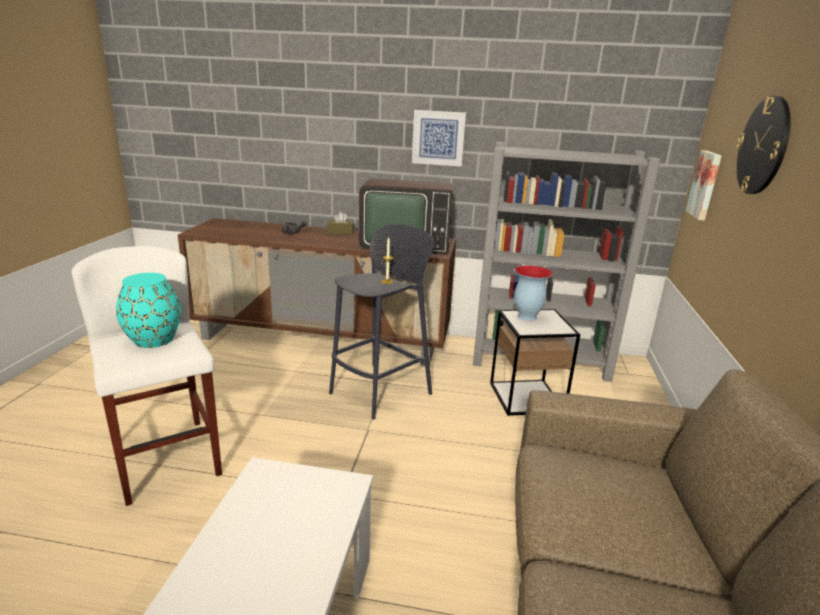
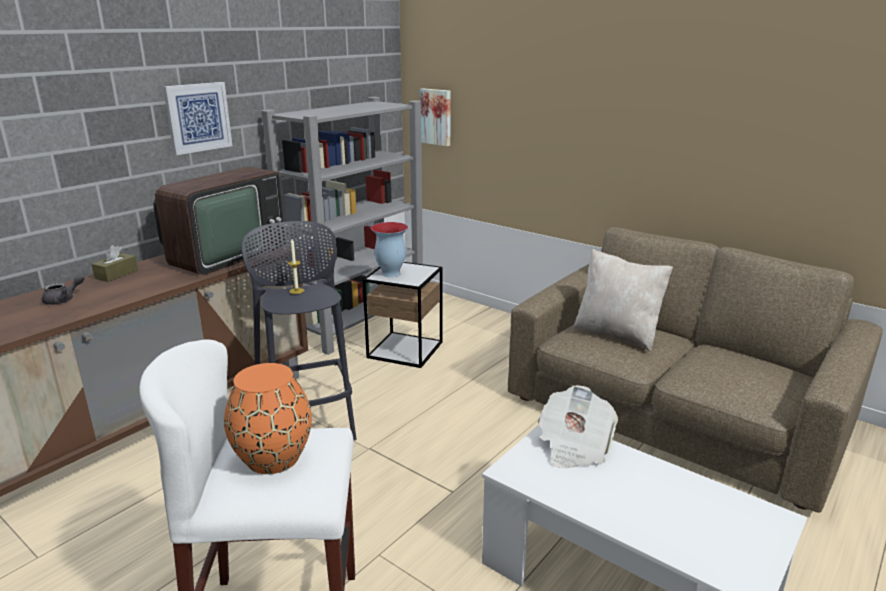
camera: 60 degrees left, 0 degrees up
(153, 340) = (272, 459): turquoise vase -> orange vase
(324, 504) = (574, 446): none -> newspaper
(612, 491) = (617, 334): none -> beige pillow
(763, 146) = (510, 79): wall clock -> none

